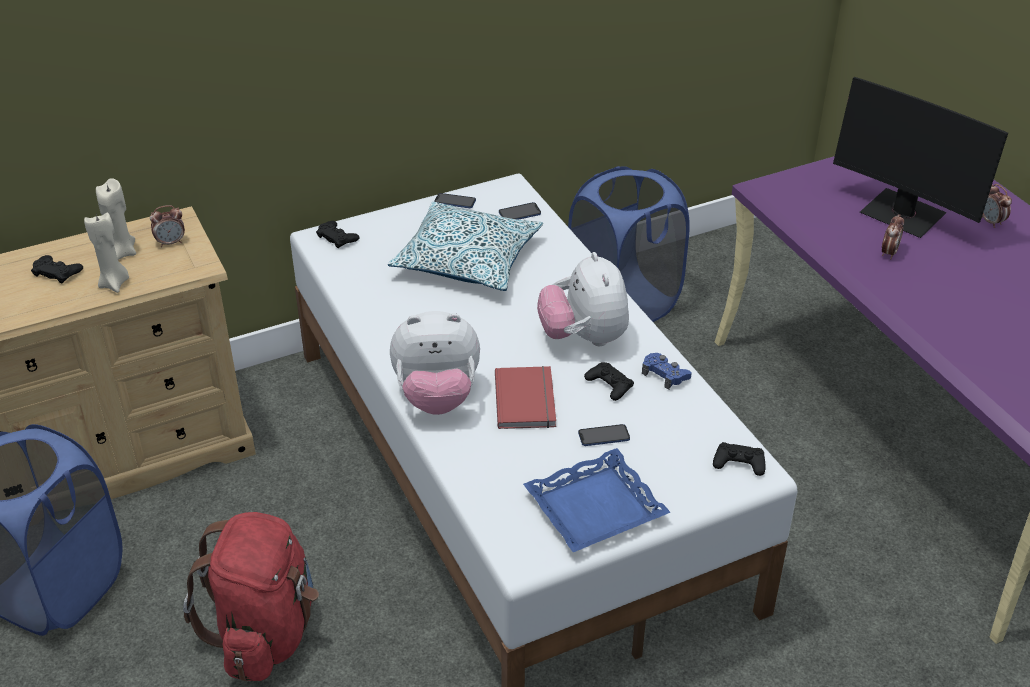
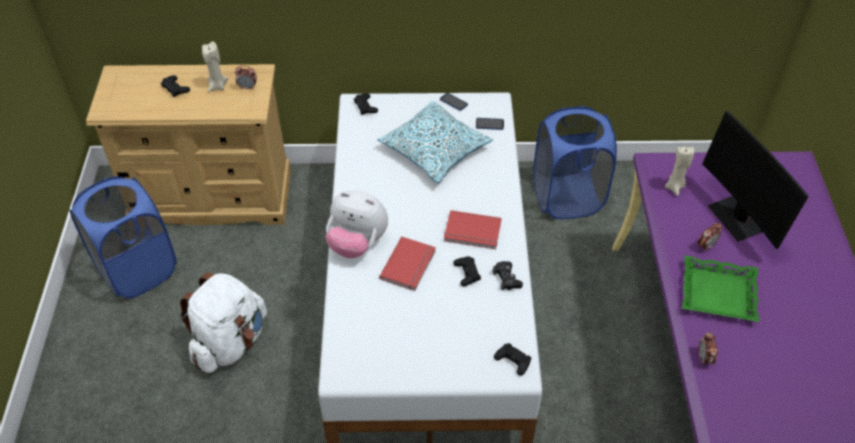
camera: 25 degrees right, 10 degrees up
(114, 283) = (201, 107): beige candle -> beige candle (675, 187)
(266, 632) = (230, 342): red backpack -> white backpack
(584, 337) = (472, 232): plush toy -> red book
(595, 507) = (403, 356): blue tray -> none
(603, 436) = (440, 309): phone -> none
(665, 375) = (507, 279): blue game controller -> black game controller
(939, 297) = (718, 294): none -> green tray
(991, 222) = (802, 246): alarm clock -> alarm clock (704, 358)

